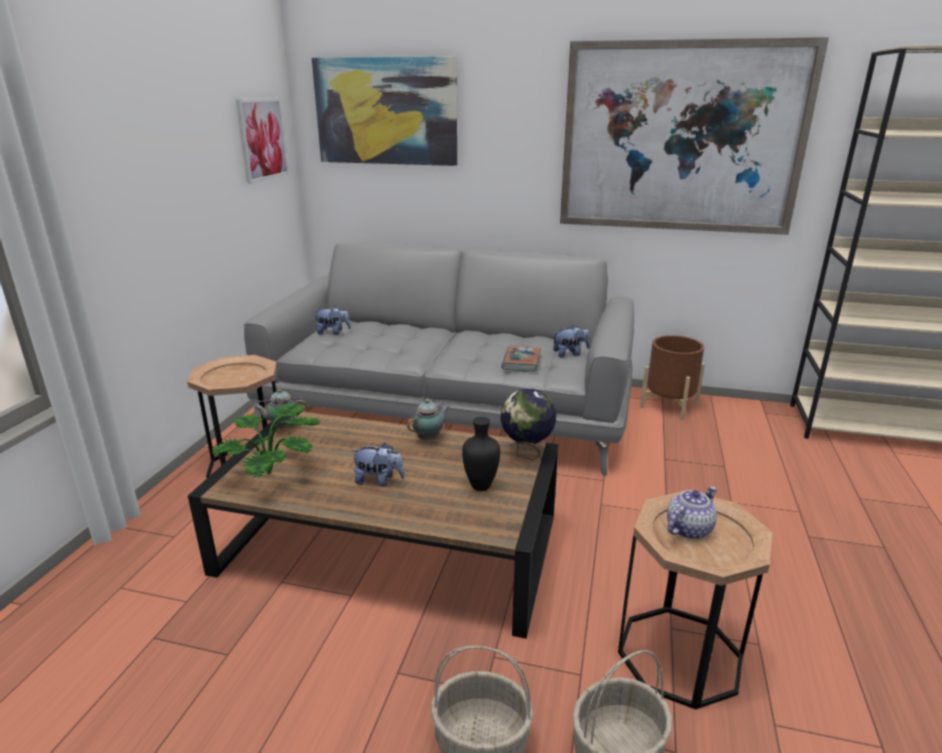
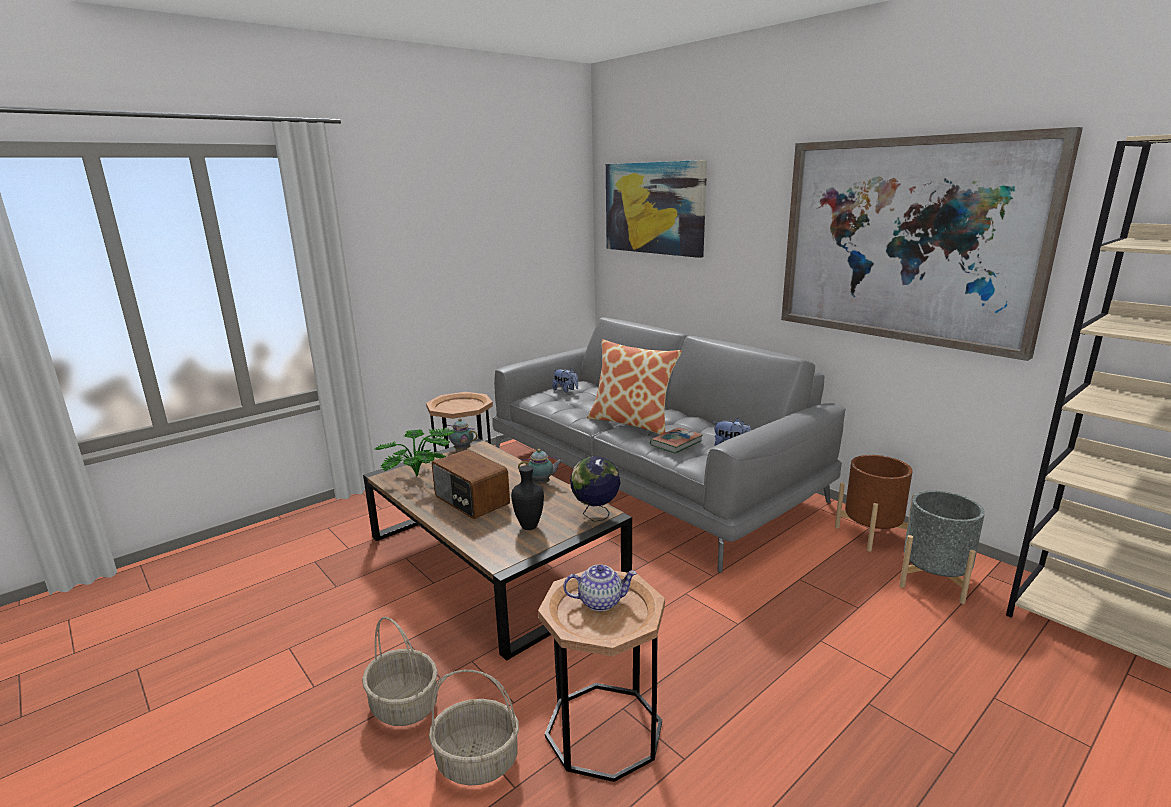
camera: 35 degrees right, 5 degrees down
(262, 139) = (554, 229): picture -> none
(379, 481) = (471, 501): plush toy -> radio
(450, 351) = (632, 422): none -> pillow
(742, 428) = (933, 580): none -> grey planter

